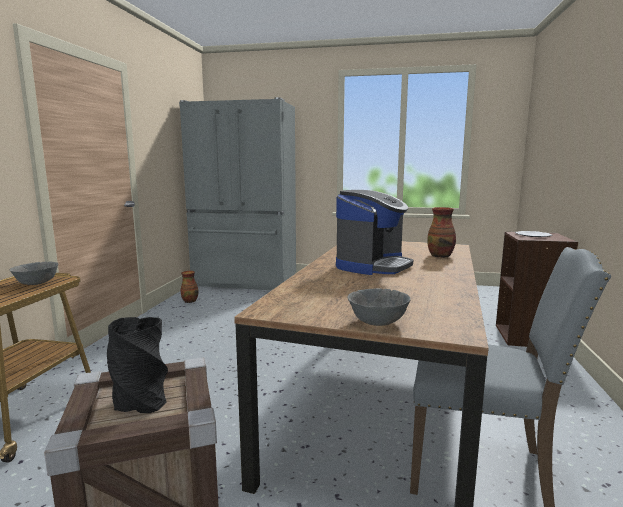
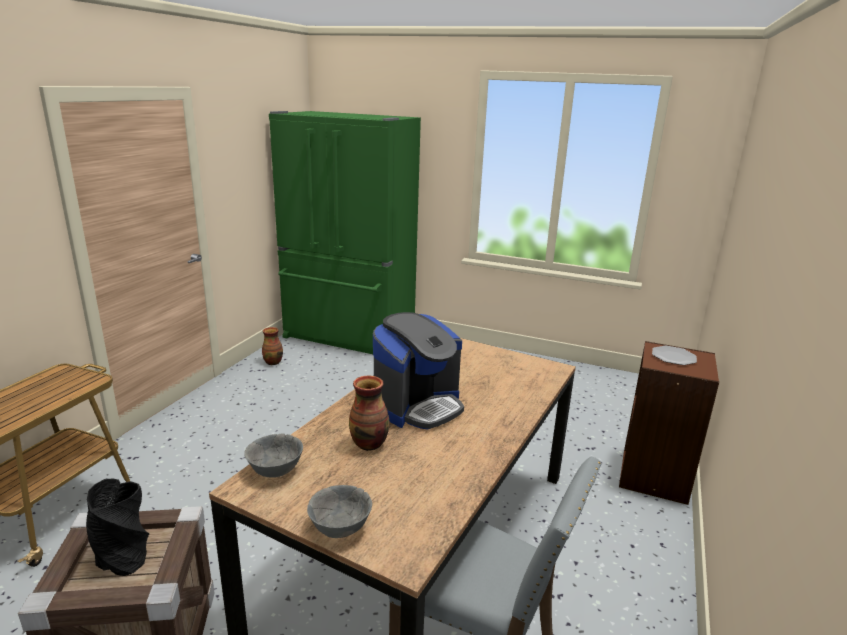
camera: 10 degrees right, 10 degrees up
(36, 283) = (67, 385): grey bowl -> grey bowl (275, 470)
(244, 282) = (348, 336): grey fridge -> green fridge
(440, 256) = (516, 392): vase -> vase (370, 443)

